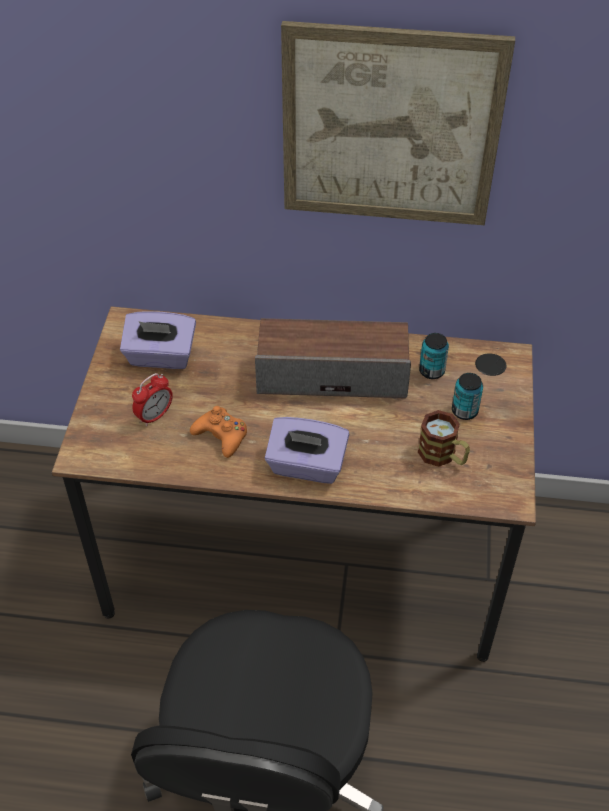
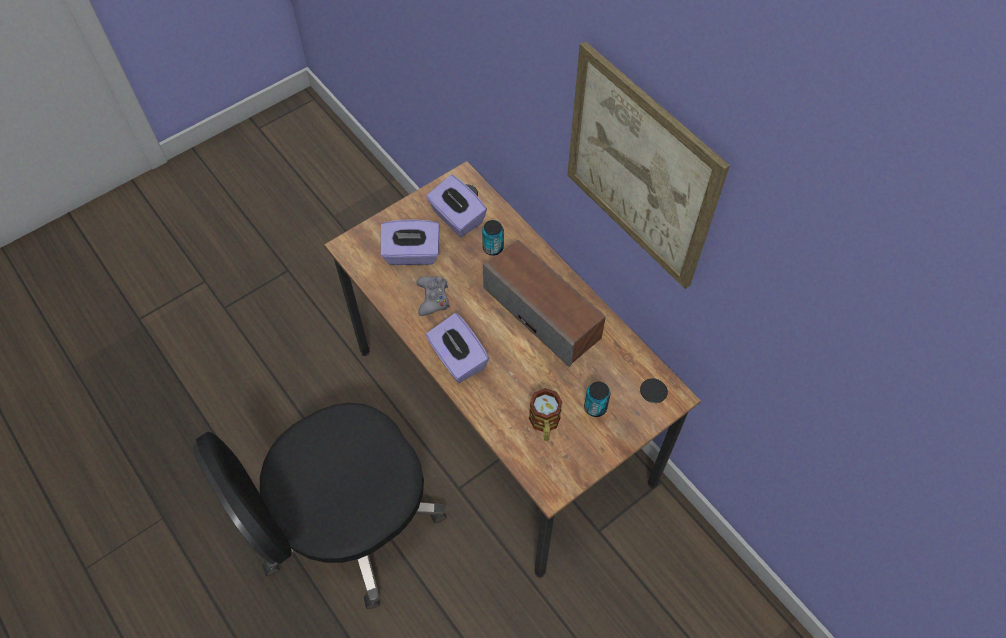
camera: 45 degrees right, 10 degrees up
(154, 416) = (412, 254): alarm clock -> purple tissue box
(221, 436) = (433, 298): orange game controller -> grey game controller
(431, 371) = (608, 362): can -> can (493, 248)

